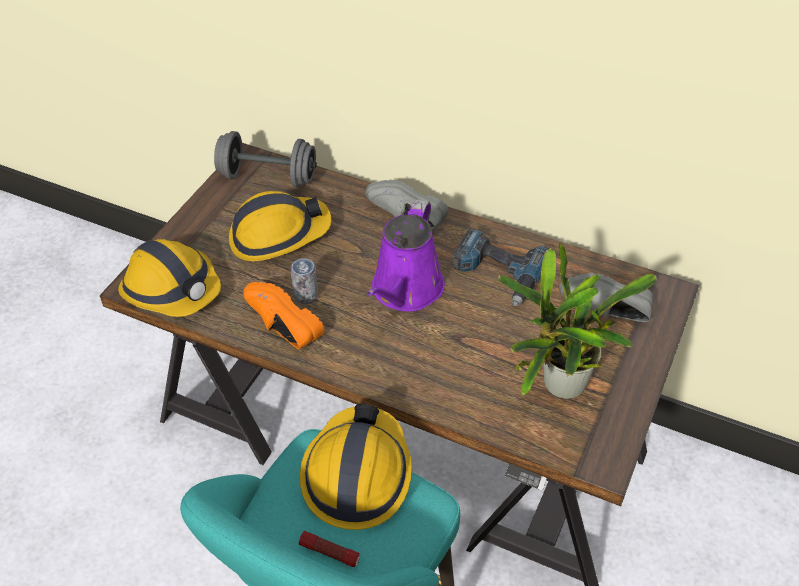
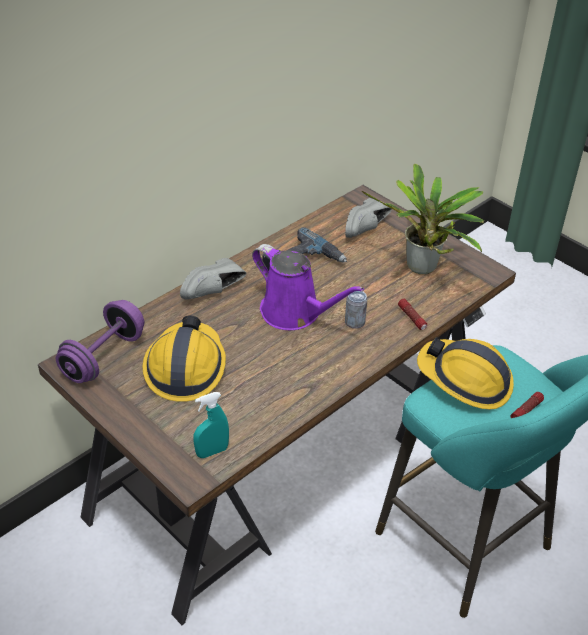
camera: 70 degrees left, 5 degrees down
(172, 289) = (212, 452): hard hat -> turquoise spray bottle
(267, 177) = (103, 357): grey dumbbell -> purple dumbbell
(279, 328) = (297, 393): orange shoe -> none
(306, 296) = (269, 368): can -> can (354, 322)
(456, 399) = (412, 318): none -> flashlight

